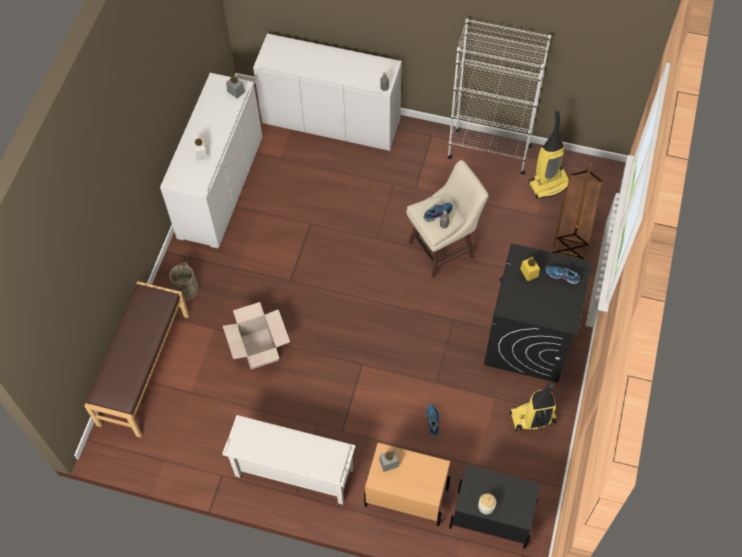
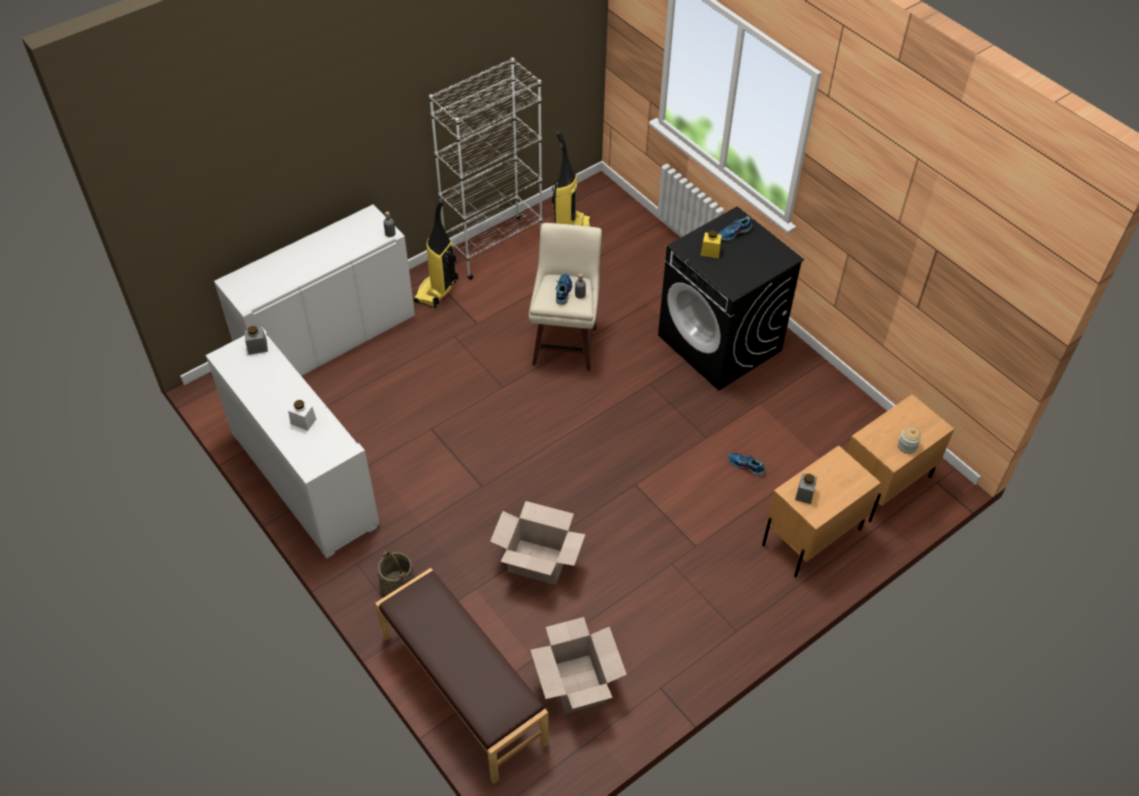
camera: 55 degrees left, 10 degrees down
(191, 427) = (578, 684): none -> cardboard box
(293, 473) = (710, 618): white shoe rack -> none
(490, 519) = (883, 484): black nightstand -> beige nightstand
(532, 419) = (804, 390): vacuum cleaner -> vacuum cleaner (437, 291)
(570, 242) = (646, 253): brown cart -> none

